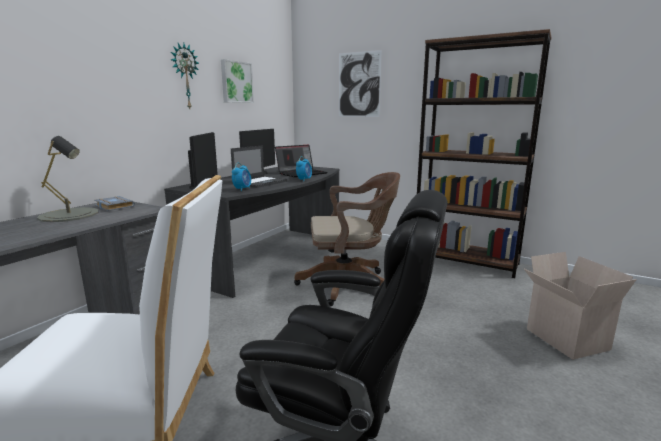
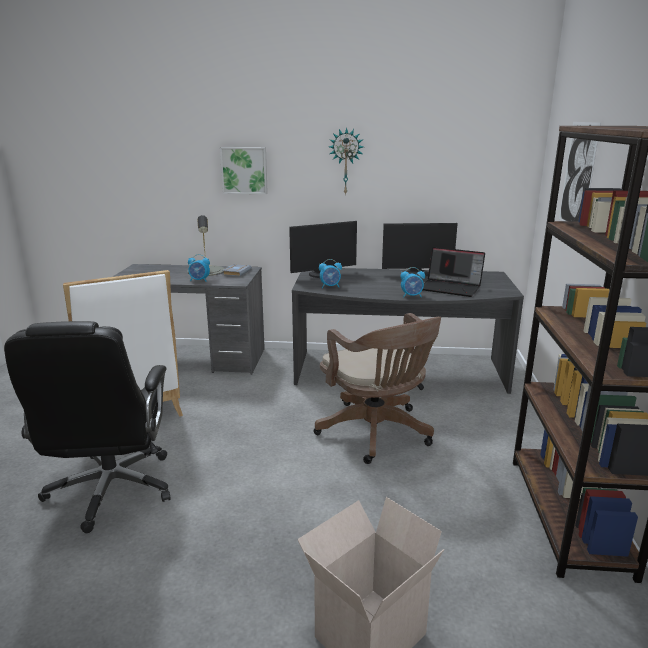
camera: 65 degrees right, 5 degrees up
(101, 220) = (199, 280): none -> alarm clock
(236, 82) = (421, 163): picture -> picture (244, 170)
(260, 182) = (371, 285): laptop -> none

